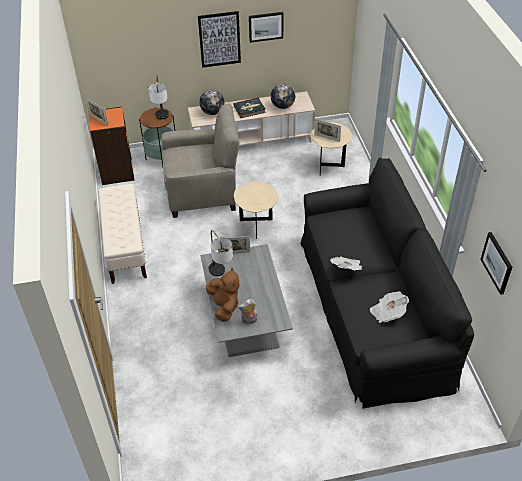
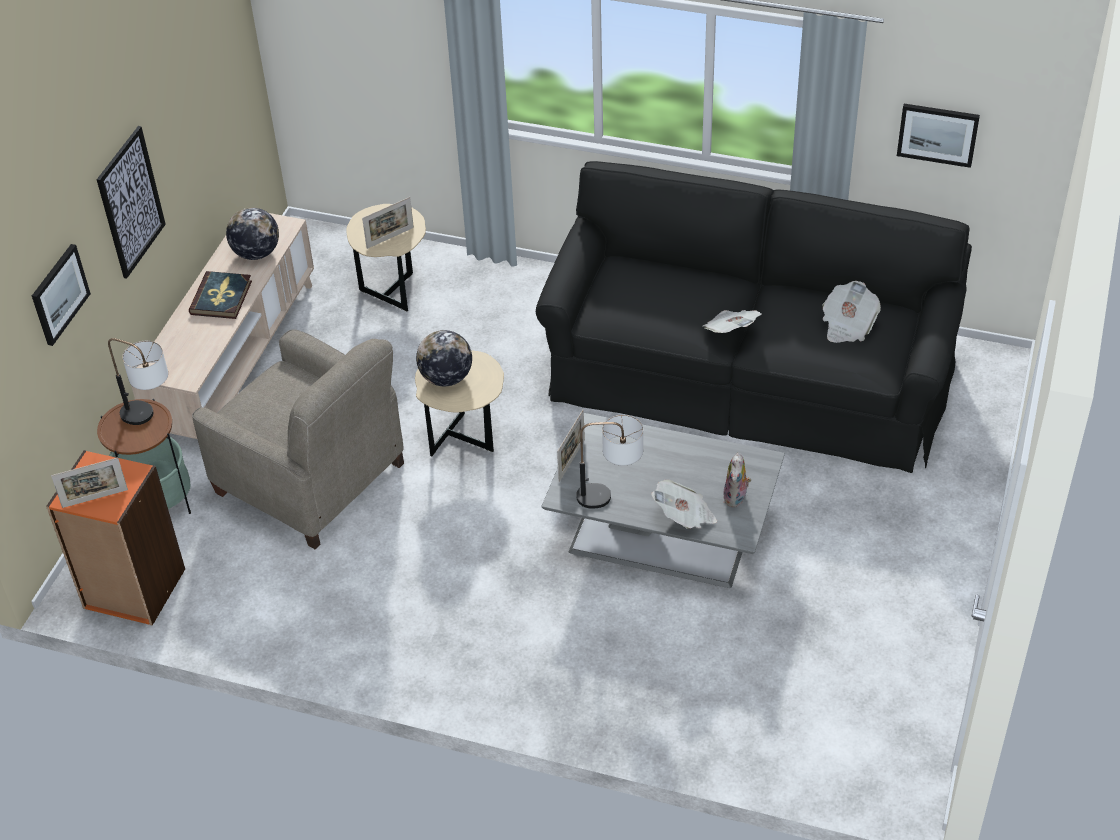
camera: 60 degrees left, 0 degrees up
(125, 247) = (365, 644): beige bench -> none
(202, 192) = (312, 479): beige armchair -> beige armchair turned 105 degrees clockwise
(212, 112) = (180, 349): globe -> globe (446, 378)
(224, 306) = (684, 516): brown plush toy -> newspaper
(266, 26) = (173, 127): picture -> picture (59, 294)

